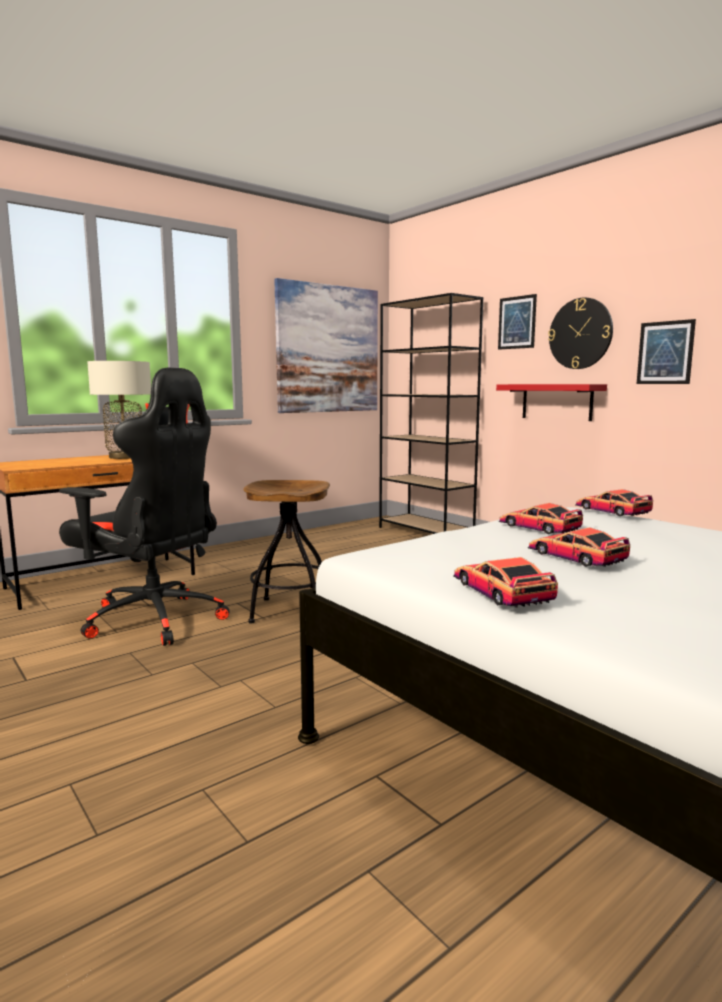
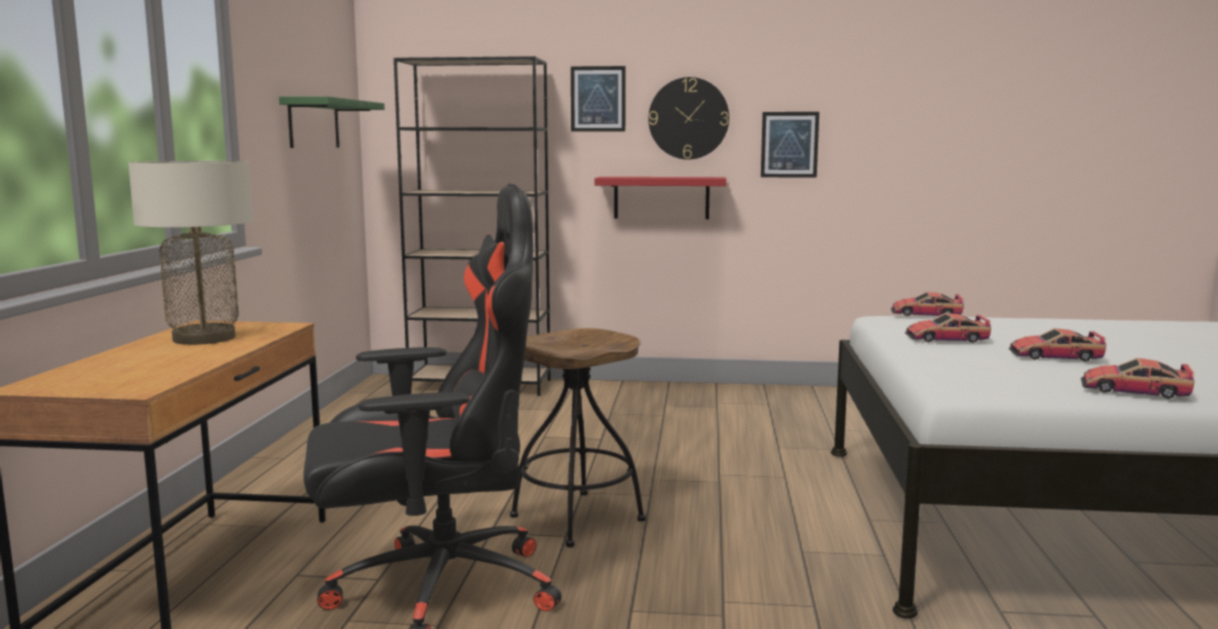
camera: 45 degrees left, 0 degrees up
(328, 349) = (314, 124): picture -> green shelf

